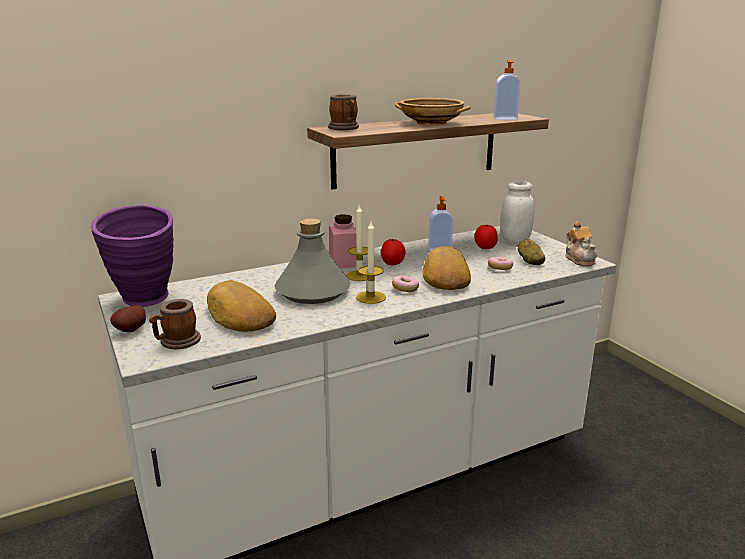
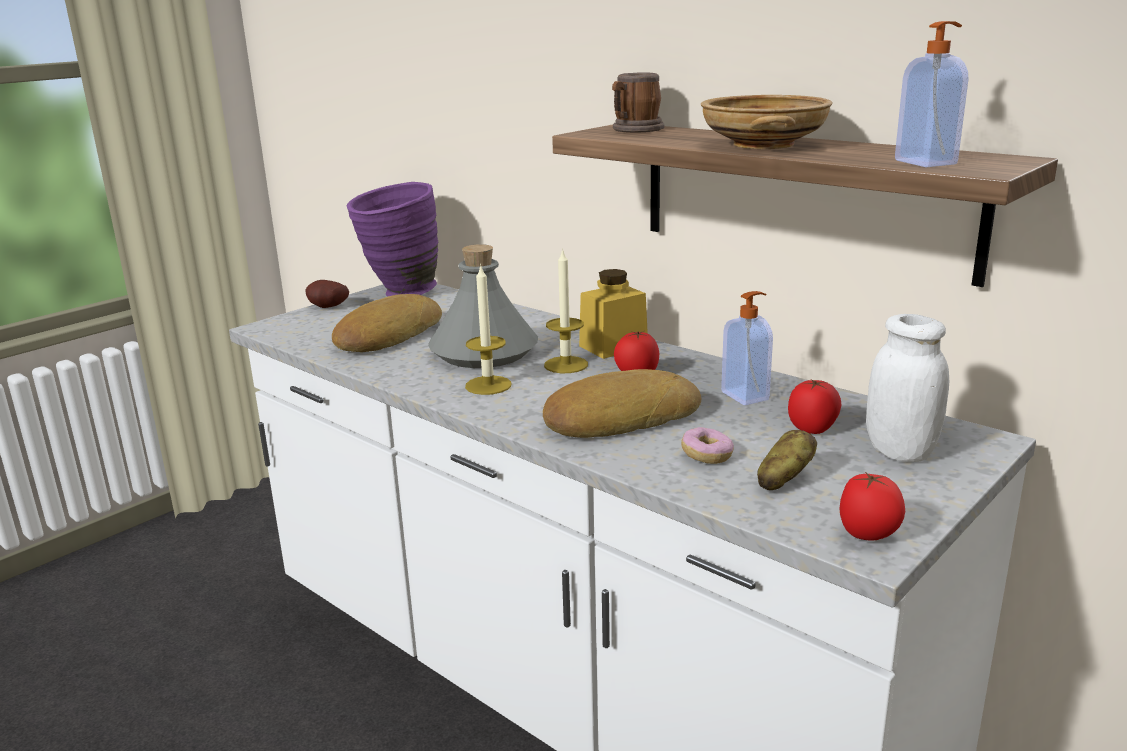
camera: 70 degrees right, 0 degrees up
(176, 342) = (306, 328): mug -> none
(344, 262) = (613, 346): pink jar -> yellow jar
(405, 289) = (536, 400): donut -> none
(580, 259) = (868, 534): teapot -> tomato

